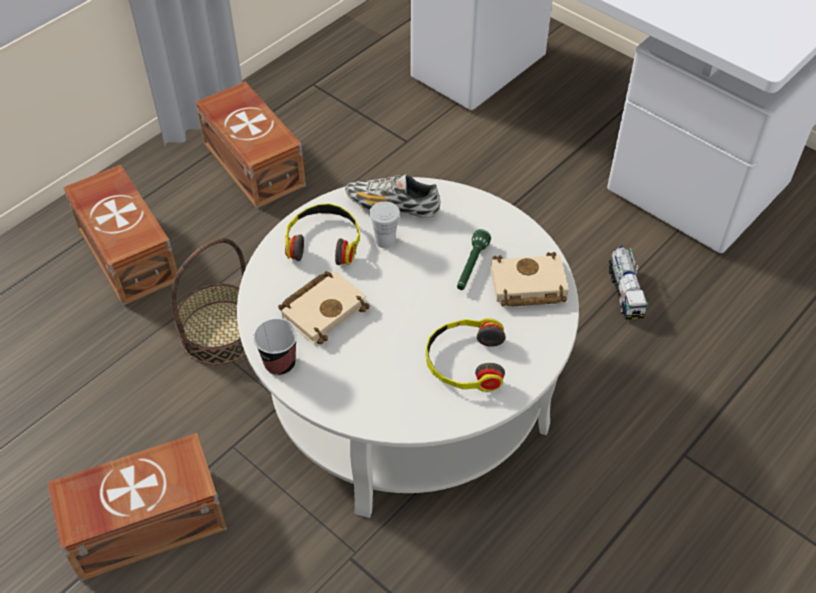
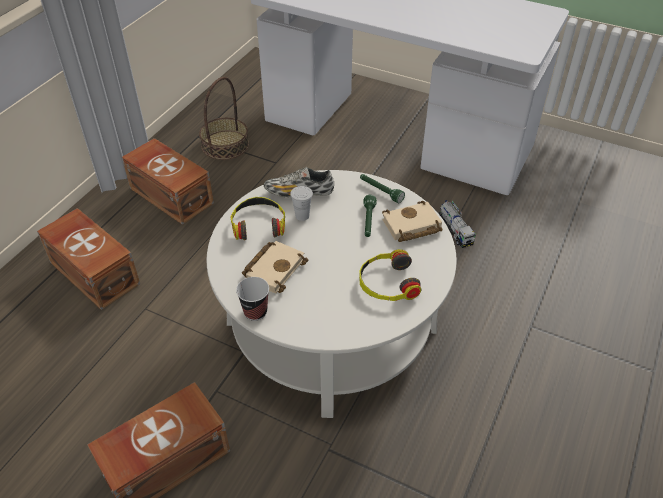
camera: 15 degrees left, 5 degrees down
(220, 332) = (181, 313): basket -> basket (225, 145)
(503, 226) = (380, 191): none -> green flashlight

